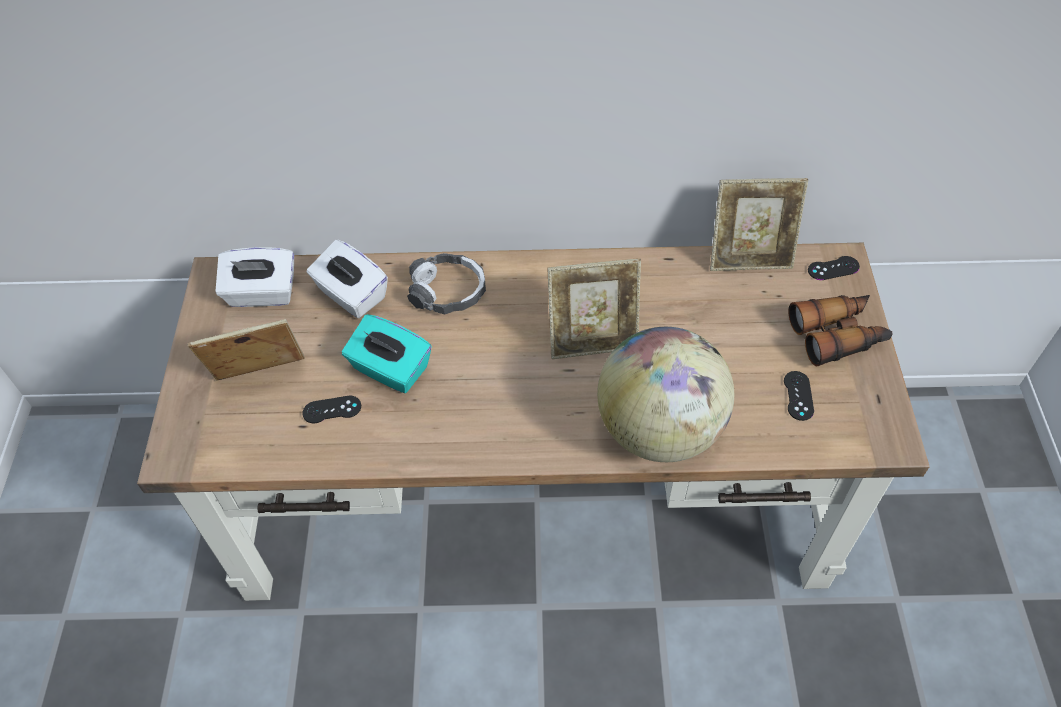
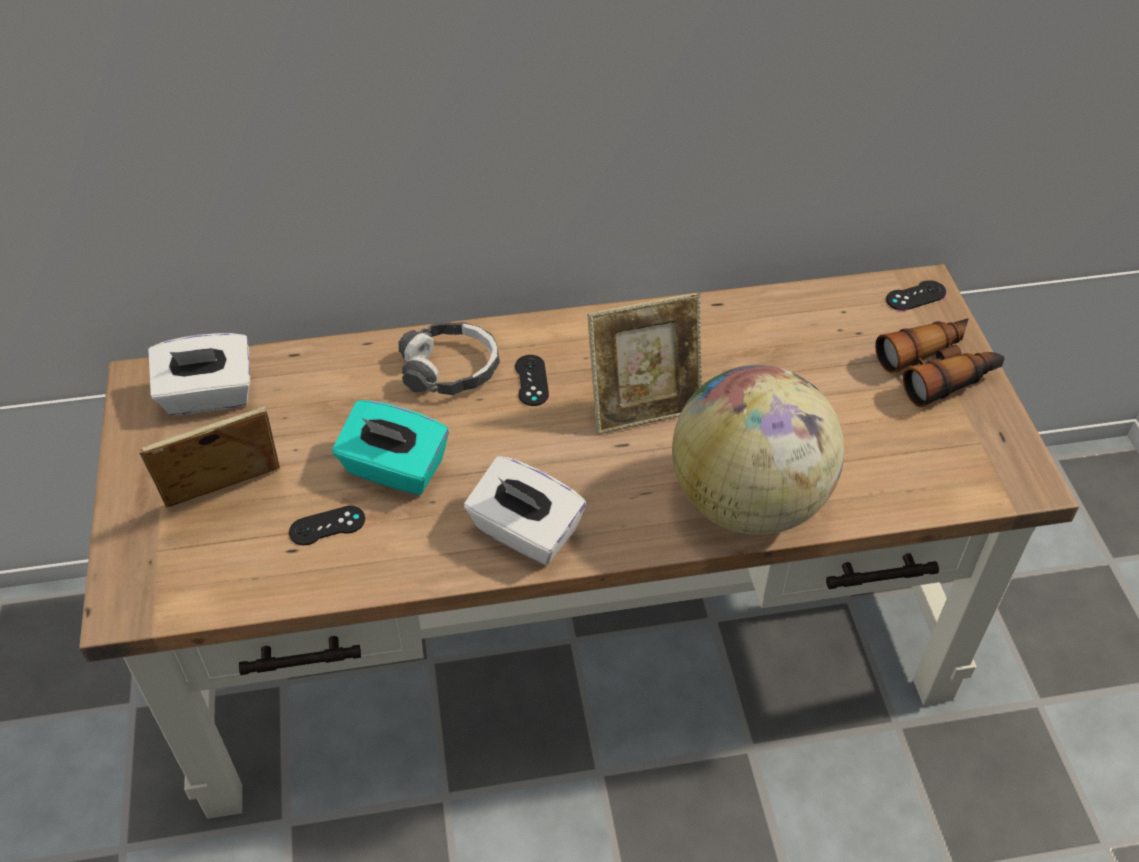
camera: 10 degrees left, 5 degrees down
(351, 295) = (326, 386): white tissue box -> white tissue box (525, 532)
(749, 258) = (814, 294): picture frame -> none
(798, 396) = (907, 443): black game controller -> black game controller (531, 380)

